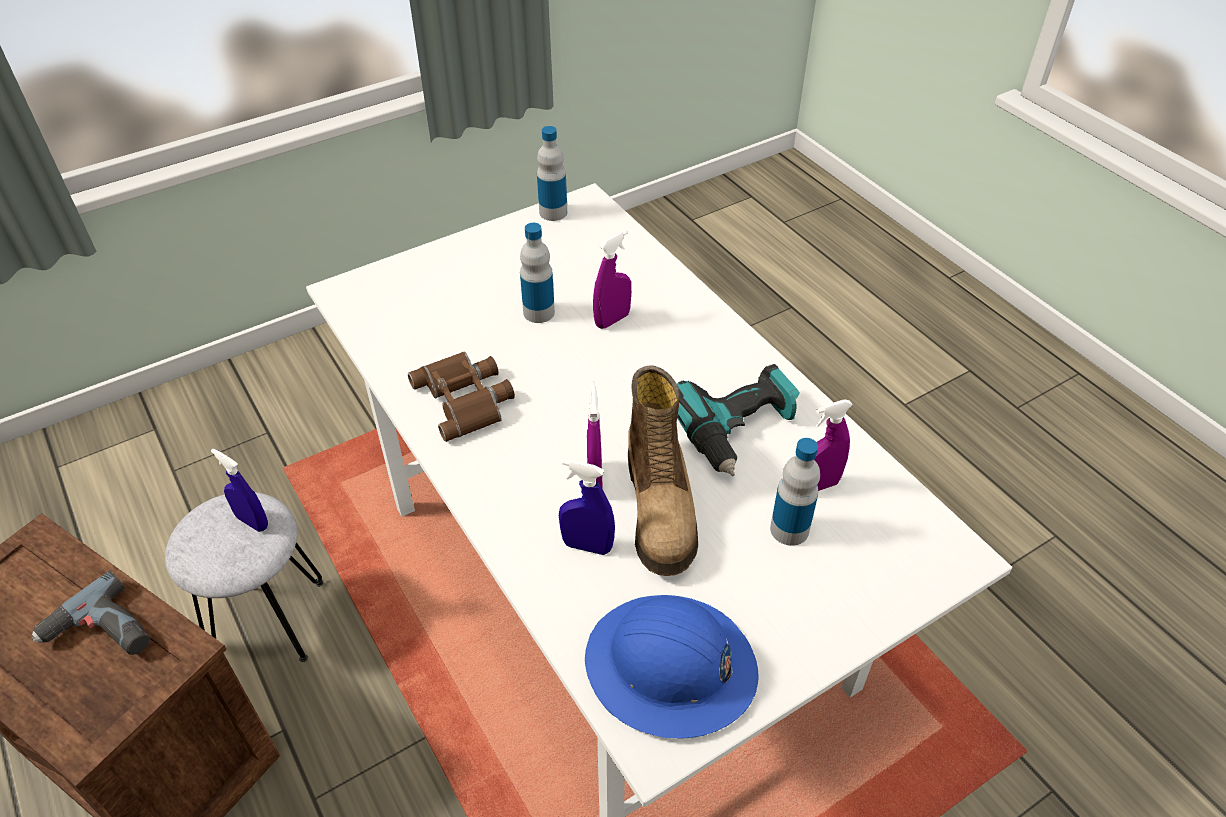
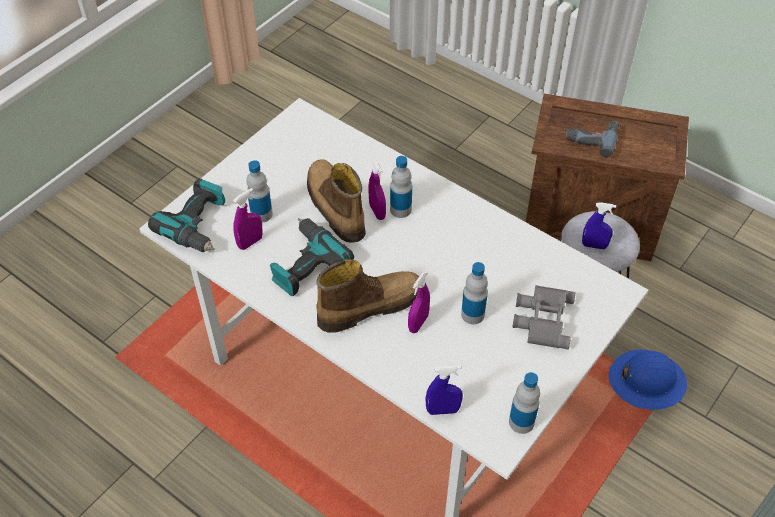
camera: 160 degrees right, 5 degrees up
(459, 288) = (542, 319): none -> grey binoculars
(466, 399) = (478, 237): brown binoculars -> none
(555, 472) = (400, 209): none -> bottle
(587, 546) = (365, 178): blue spray bottle -> blue spray bottle (443, 410)
(665, 354) = (370, 306): none -> boot
(670, 668) = (304, 140): blue hard hat -> blue hard hat (646, 380)
(903, 541) = (198, 225): none -> power drill

